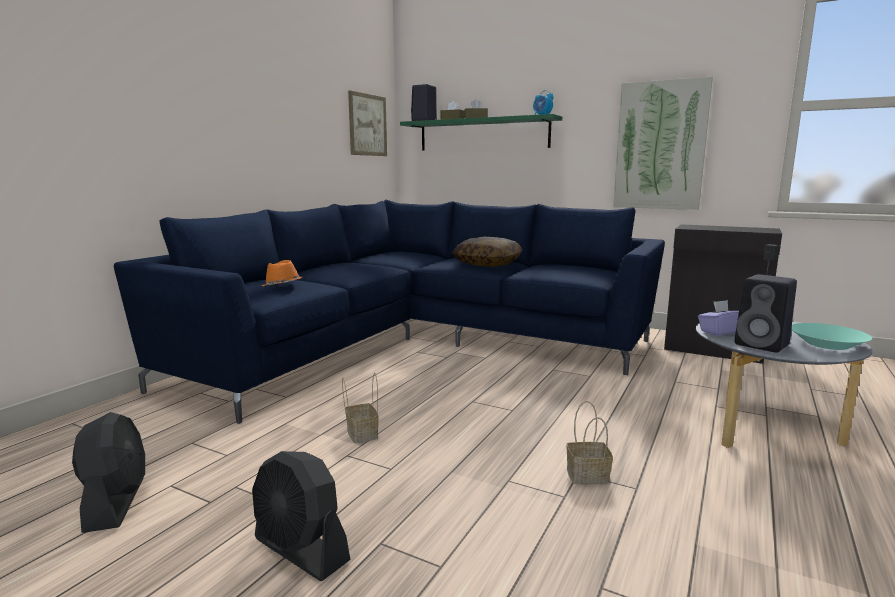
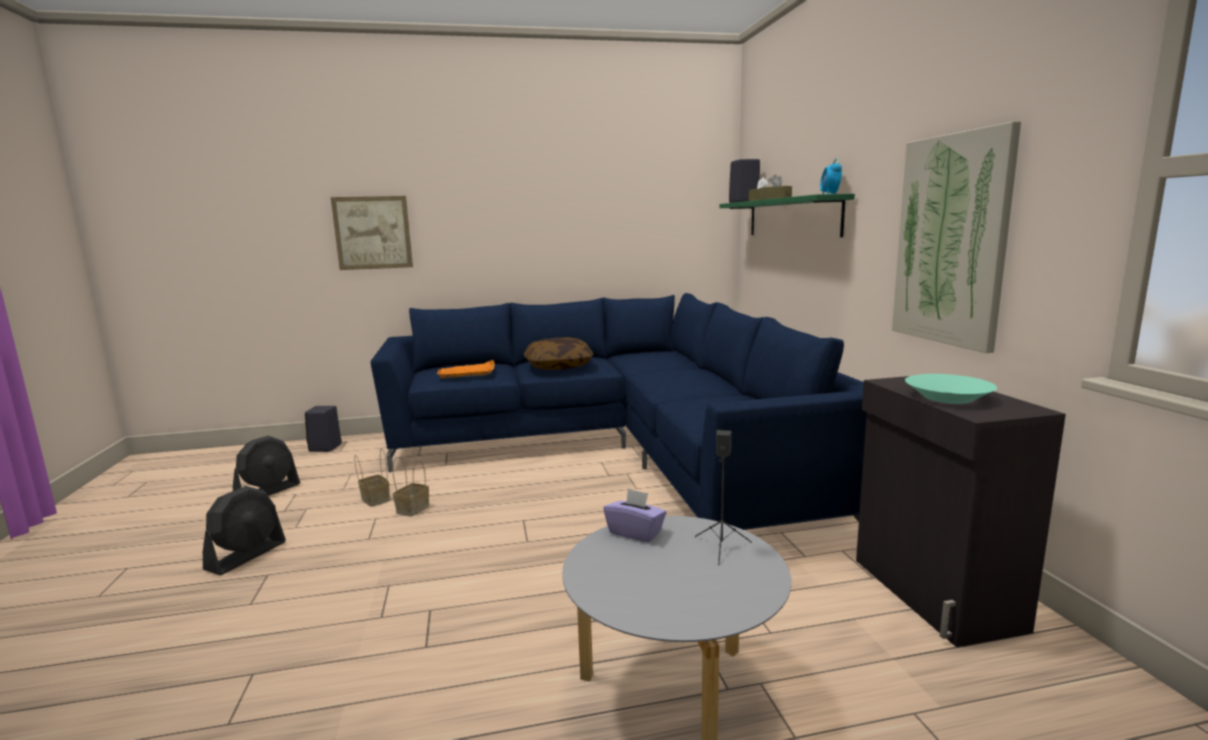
camera: 50 degrees right, 0 degrees up
(282, 286) = (467, 372): orange hat -> orange tray
(301, 550) = (247, 555): black fan -> black fan turned 150 degrees counterclockwise
(367, 125) = (686, 210): picture -> picture (373, 233)
(487, 264) = (685, 383): pillow -> pillow (558, 366)
(586, 476) = (427, 615): basket -> basket (374, 499)
(763, 345) = (608, 564): black speaker -> black speaker (325, 448)
(827, 344) = (681, 602): turquoise bowl -> turquoise bowl (948, 397)

